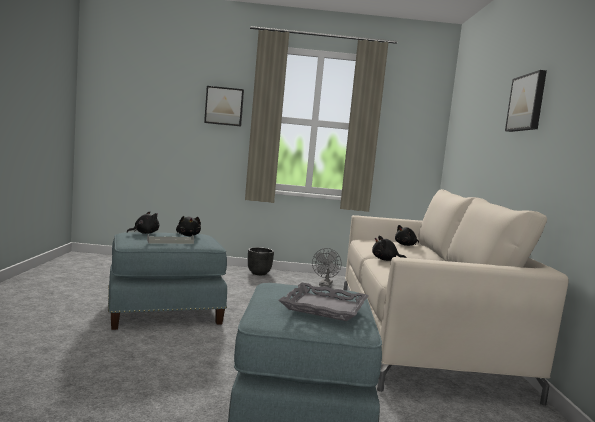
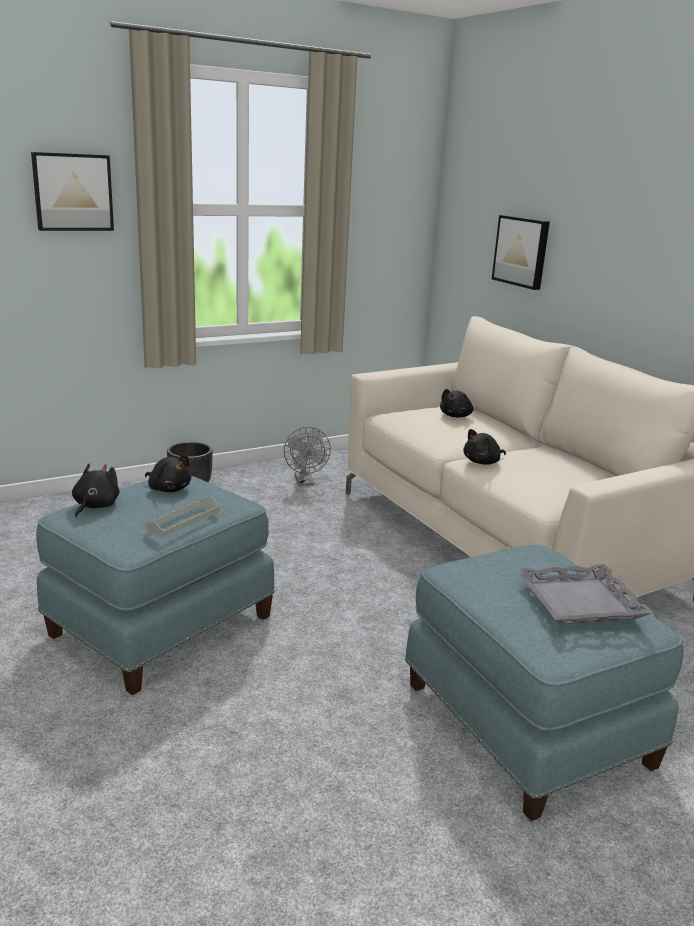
camera: 30 degrees left, 15 degrees up
(527, 103) = (639, 209): picture -> picture (522, 251)

